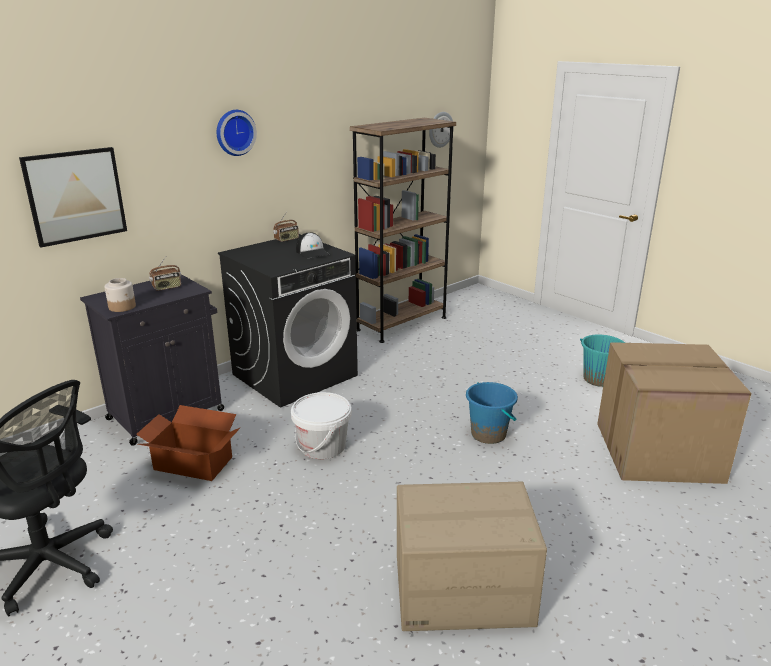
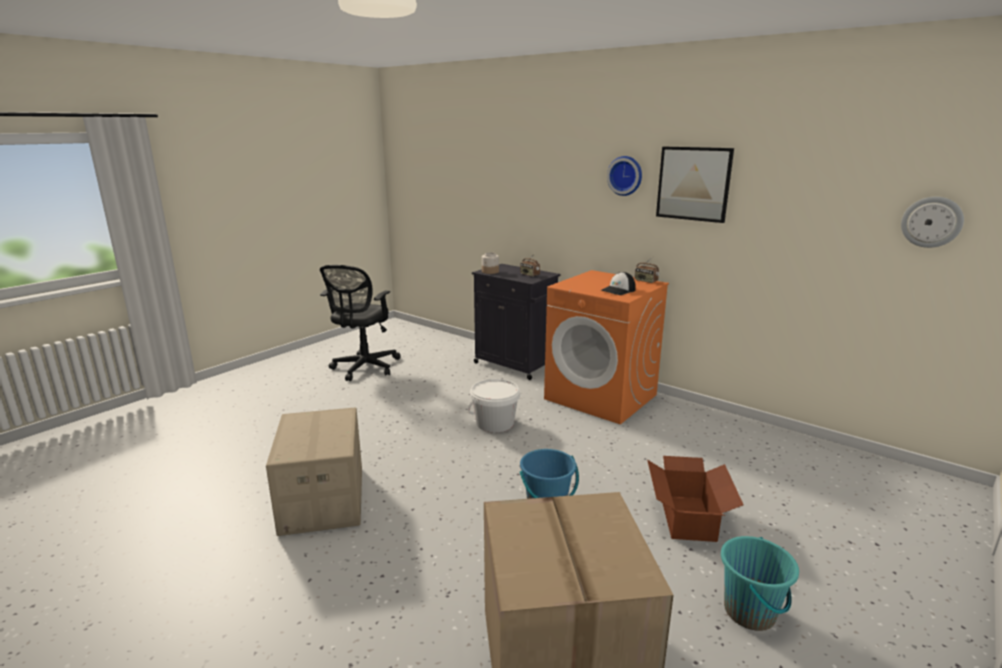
camera: 80 degrees right, 5 degrees down
(75, 196) = (514, 199): picture -> picture (693, 184)
(193, 463) = (460, 383): cardboard box -> cardboard box (688, 517)
(295, 374) = (601, 397): black washing machine -> orange washing machine
(401, 323) = (765, 437): brown bookcase -> none

